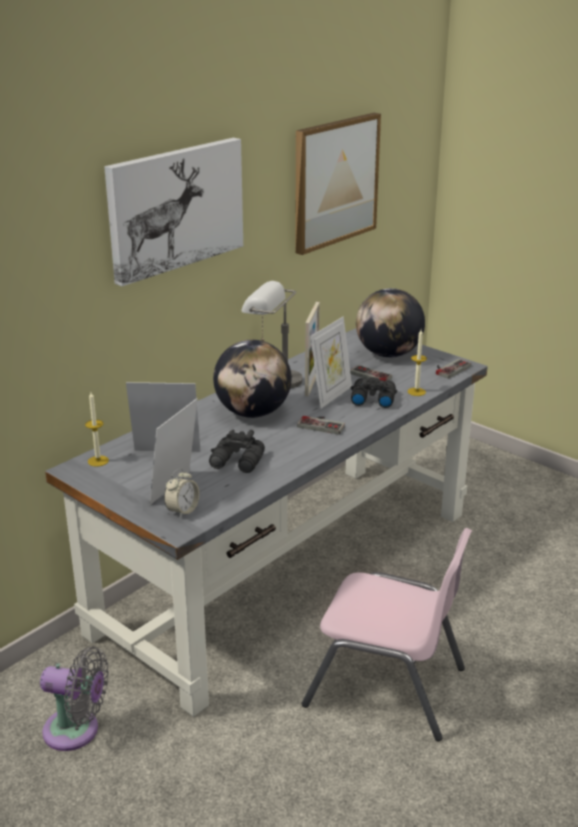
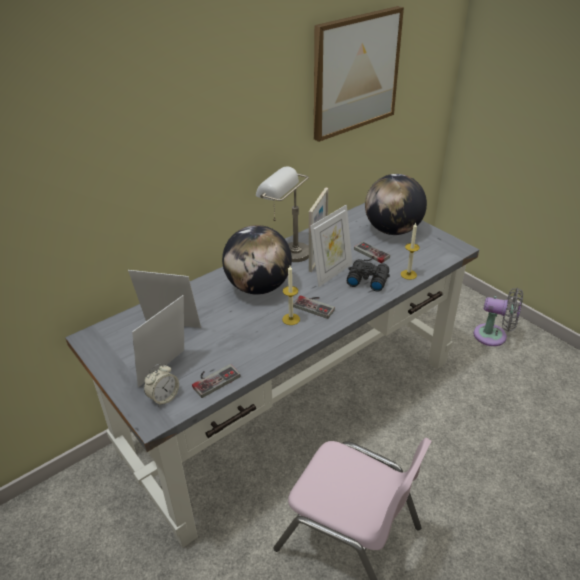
camera: 10 degrees right, 10 degrees up
(76, 731) = (87, 549): grey fan -> grey fan (494, 336)
(98, 461) = (112, 330): candle -> candle (291, 319)
(175, 208) = (185, 104): picture -> none
(238, 462) = (229, 343): black binoculars -> none
(449, 368) = (443, 250): game controller -> game controller (213, 379)

